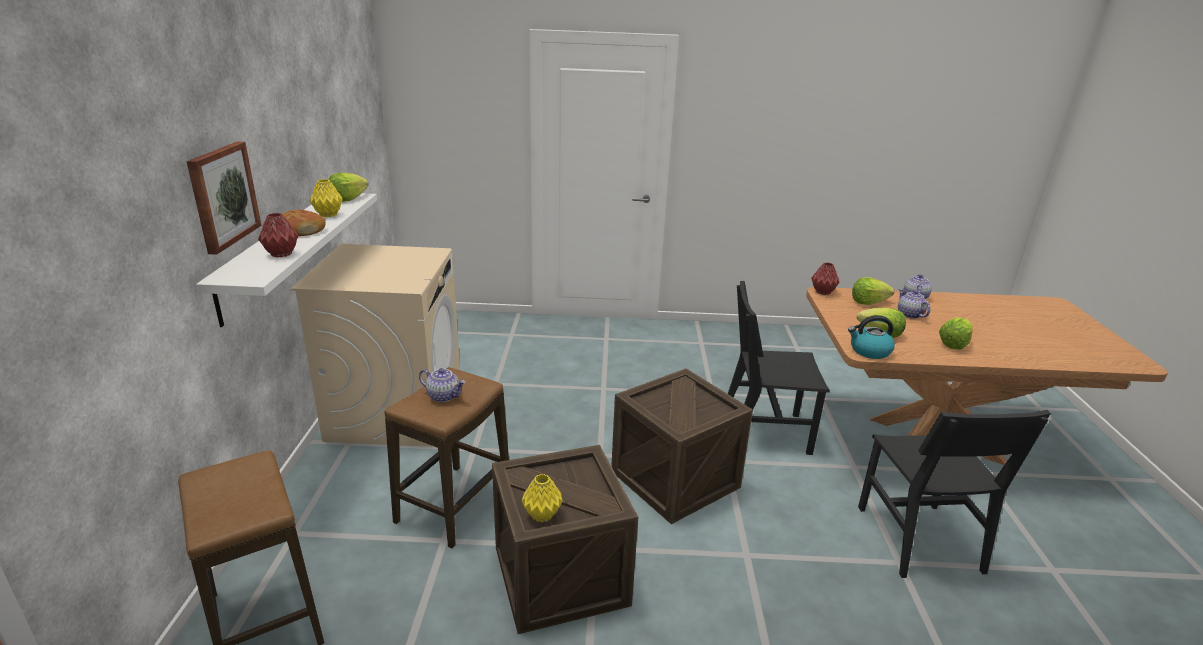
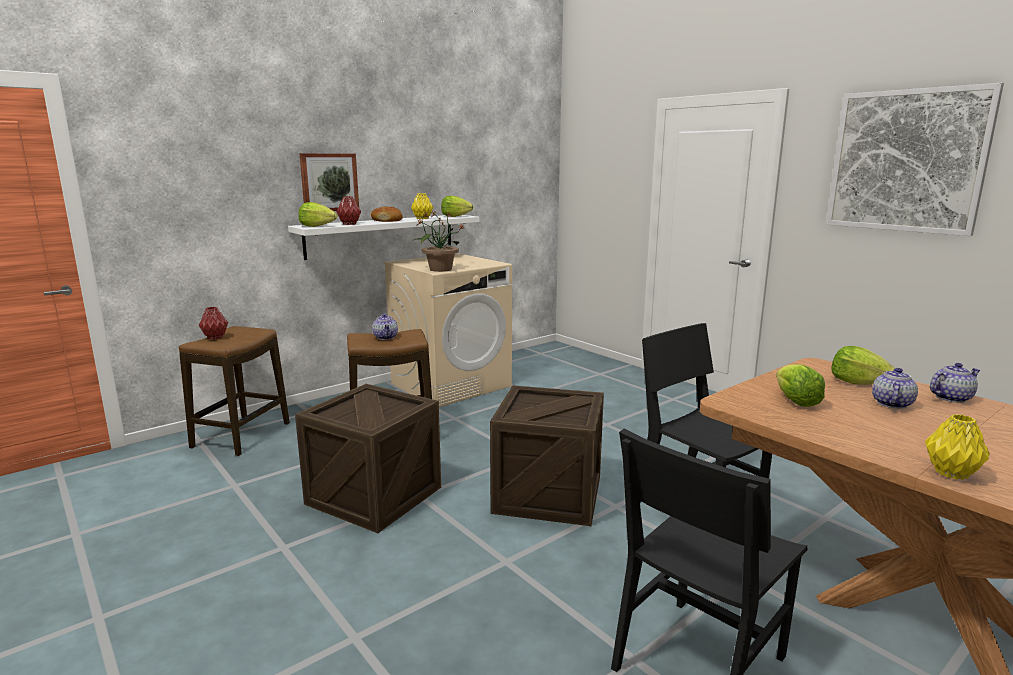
camera: 50 degrees right, 10 degrees down
(406, 282) = (440, 269): none -> potted plant
(542, 515) = (335, 414): yellow vase -> yellow vase (951, 473)
(780, 107) = (906, 161): none -> picture
(823, 292) = (817, 363): red vase -> red vase (214, 337)
(869, 351) = (737, 404): kettle -> none
(954, 344) = (882, 436): lettuce -> lettuce (316, 226)

